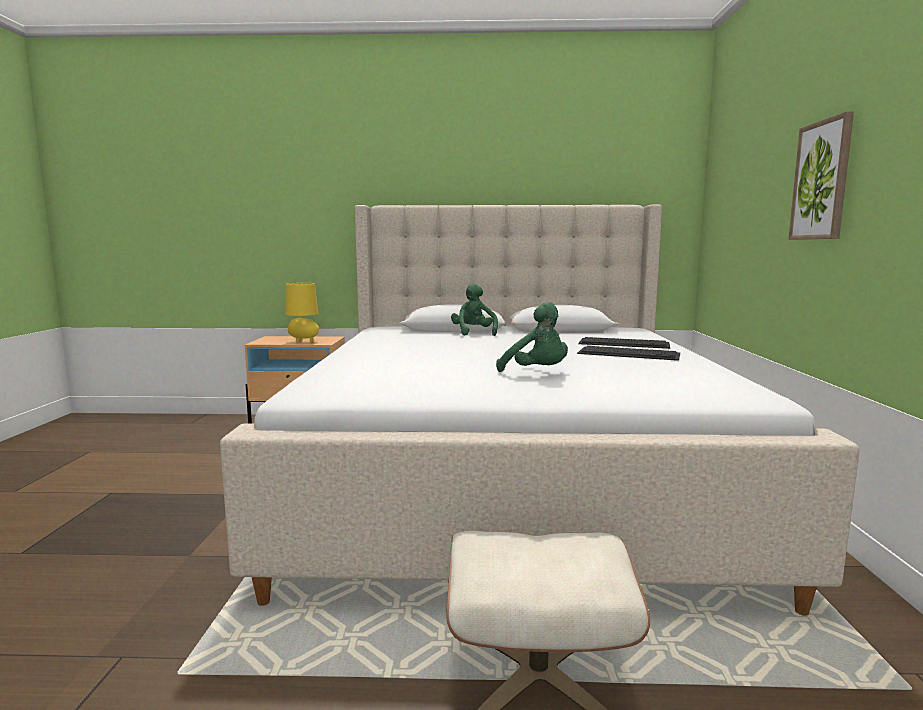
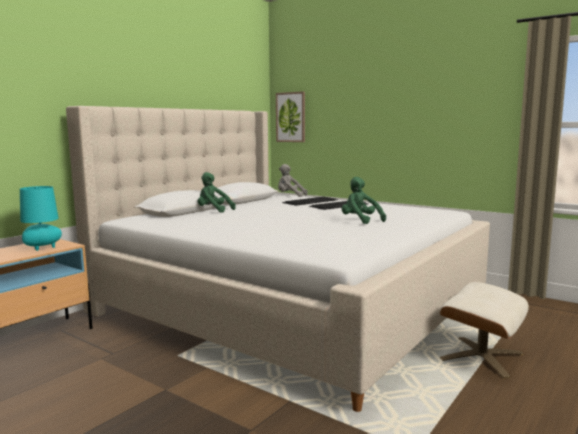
camera: 55 degrees left, 0 degrees up
(303, 341) = (42, 249): yellow table lamp -> turquoise table lamp
(537, 373) = (360, 220): green plush toy -> green plush toy turned 120 degrees counterclockwise
(639, 334) = (290, 196): none -> grey plush toy
(822, 181) = (395, 106): picture -> picture (291, 117)

